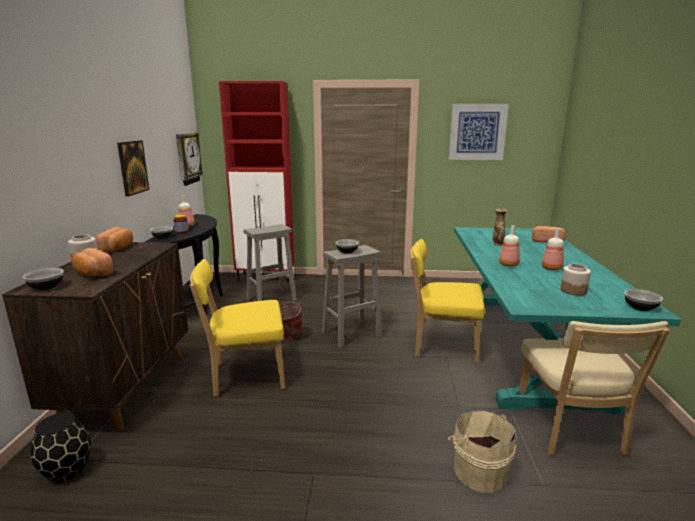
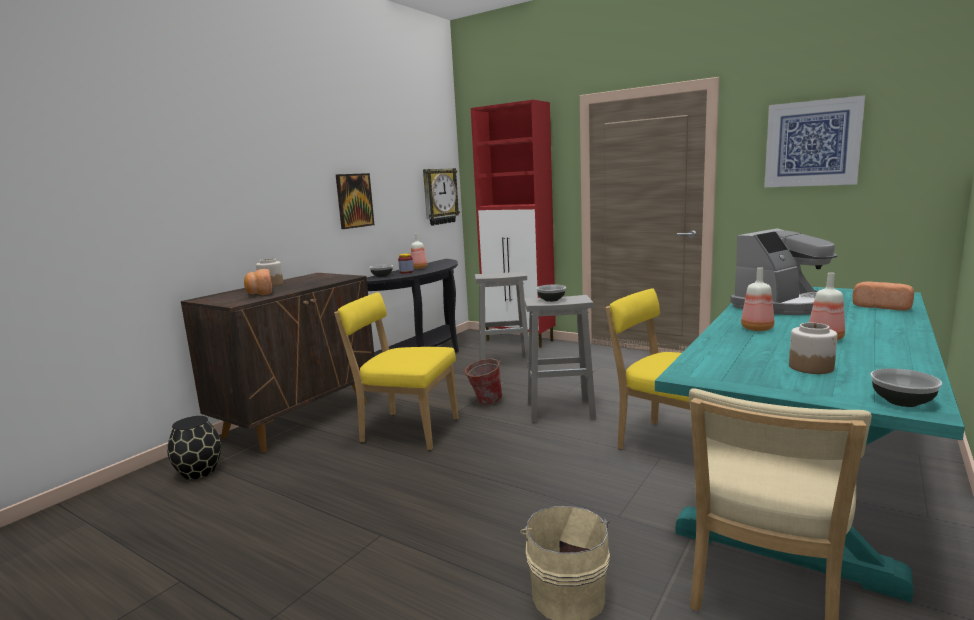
camera: 30 degrees right, 5 degrees down
(46, 287) = (213, 299): bowl -> none
(118, 248) = (311, 277): bread -> none
(497, 244) = (784, 305): vase -> coffee machine

